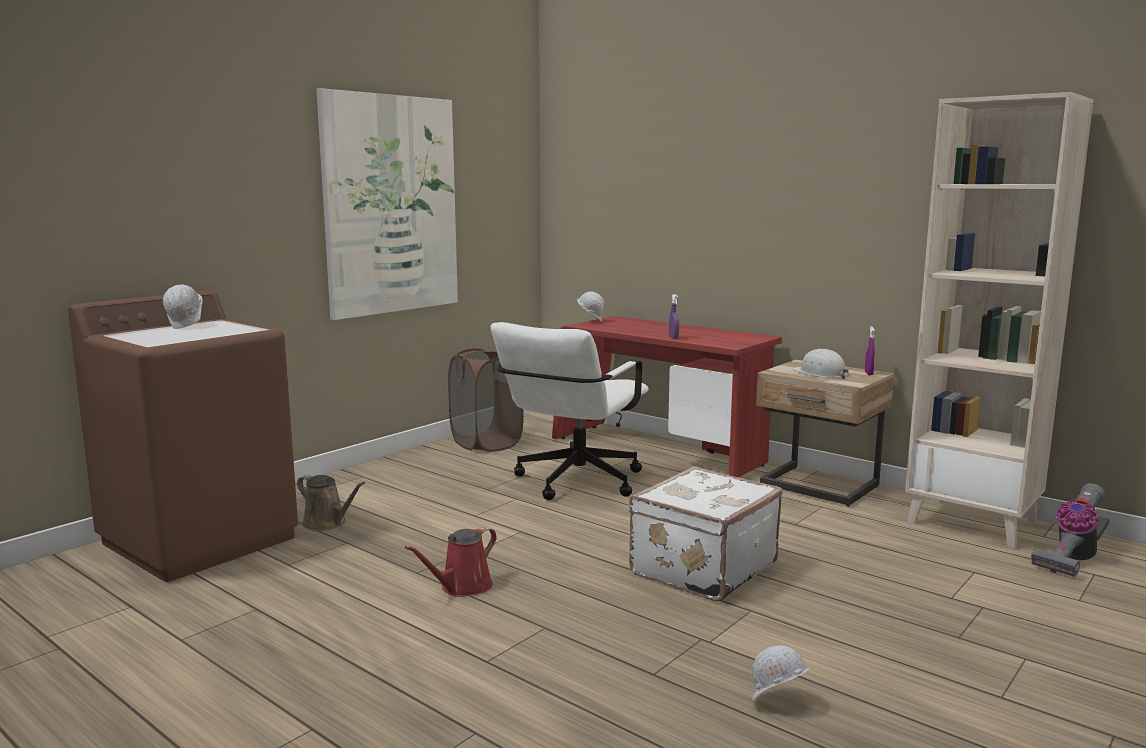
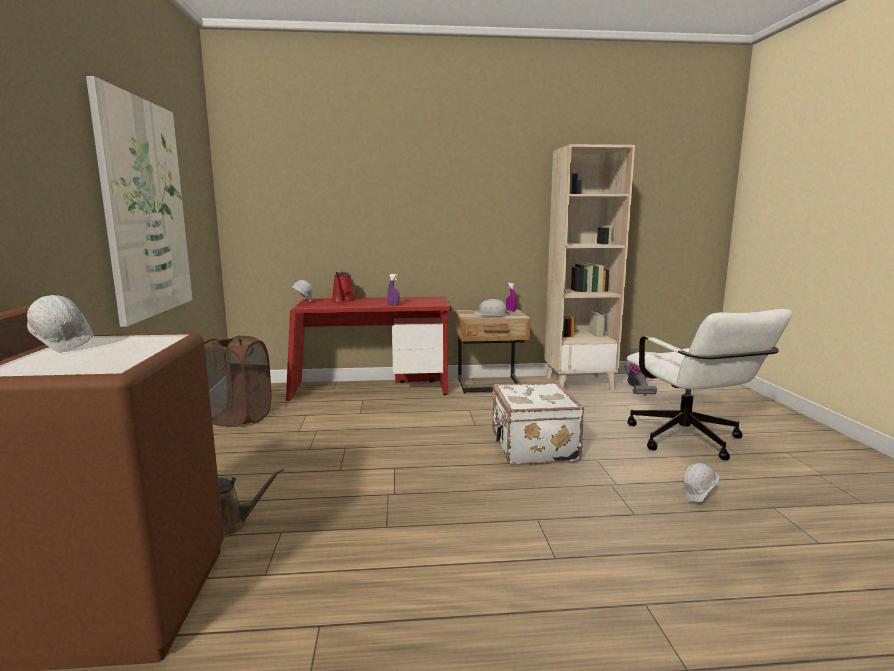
camera: 45 degrees left, 0 degrees up
(462, 587) = (439, 521): red watering can -> red watering can (343, 301)
(573, 484) = (361, 426): white office chair -> white office chair (690, 442)

